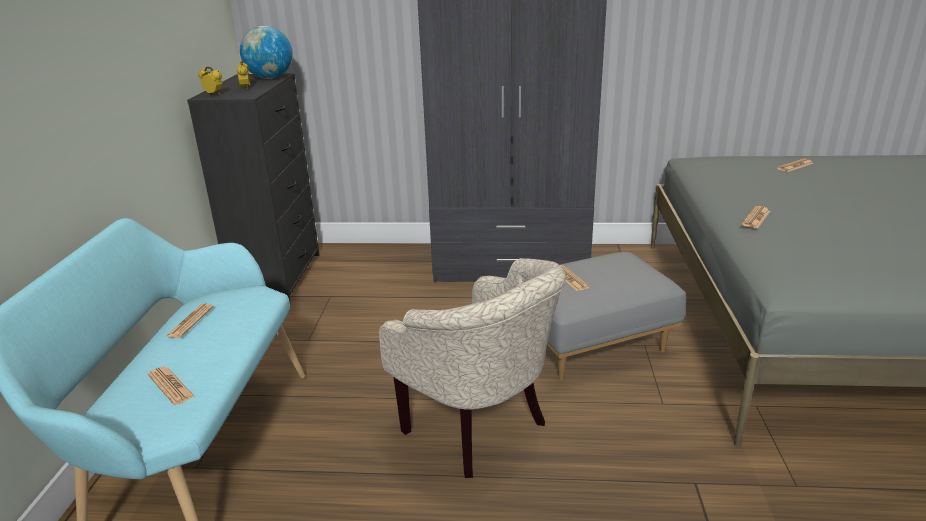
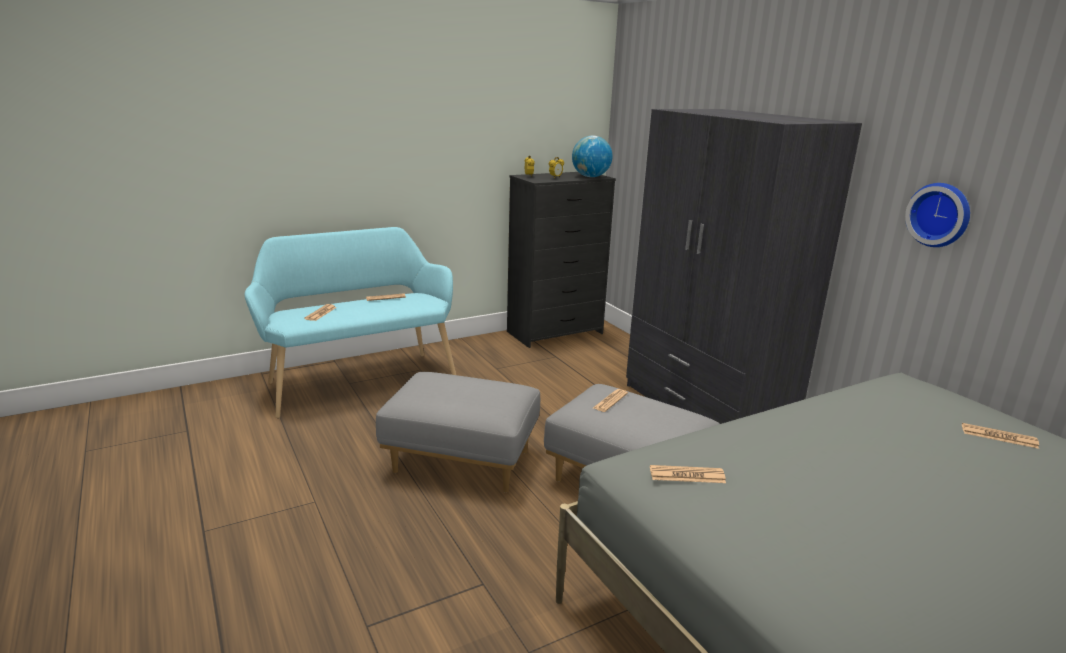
camera: 55 degrees right, 5 degrees down
(481, 430) = (460, 462): beige armchair -> grey ottoman
(671, 31) = (940, 214): none -> wall clock
(756, 218) = (767, 426): newspaper -> newspaper (687, 475)

